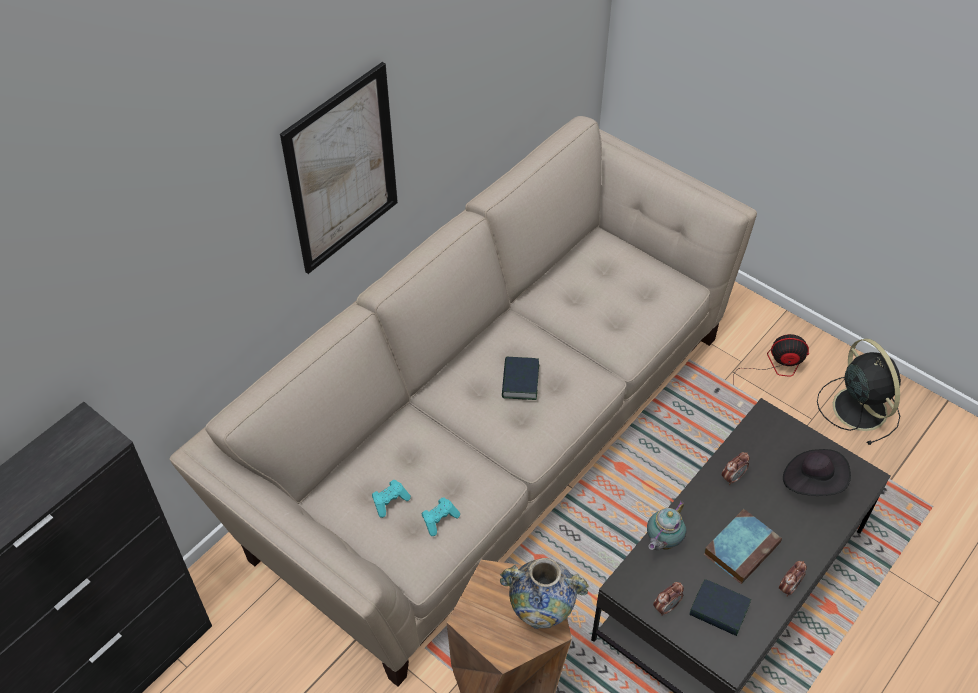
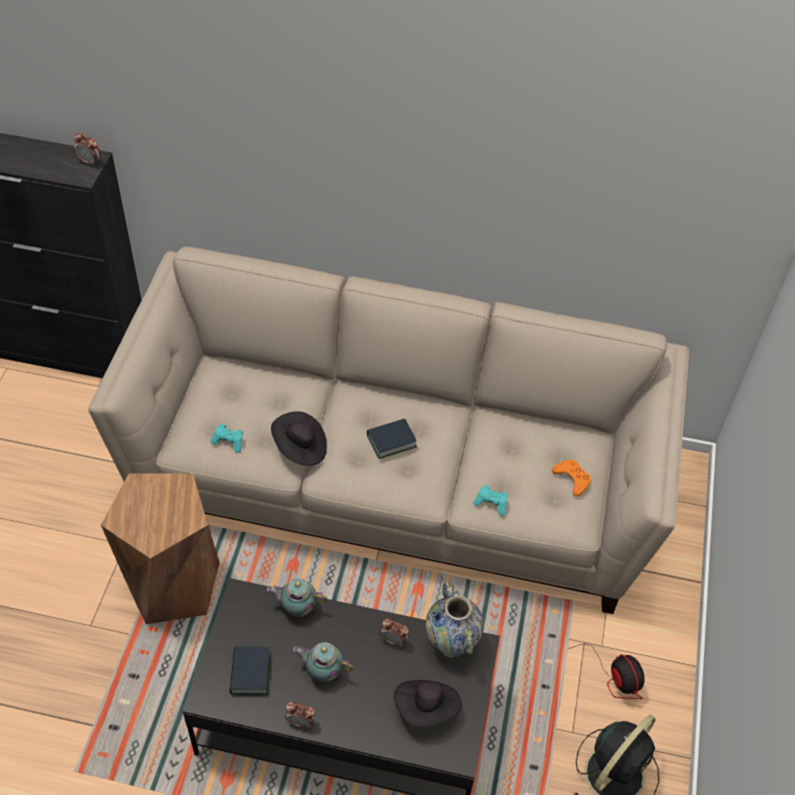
camera: 60 degrees right, 0 degrees up
(342, 170) = (385, 176): picture -> none
(390, 501) = (228, 405): turquoise game controller -> turquoise game controller (491, 503)
(484, 459) = (300, 448): none -> black hat
(541, 615) = (161, 530): vase -> vase (451, 644)
(636, 270) = (572, 479): none -> orange game controller
(666, 607) = (235, 632): alarm clock -> alarm clock (90, 162)
(741, 547) = (323, 671): book -> teapot

